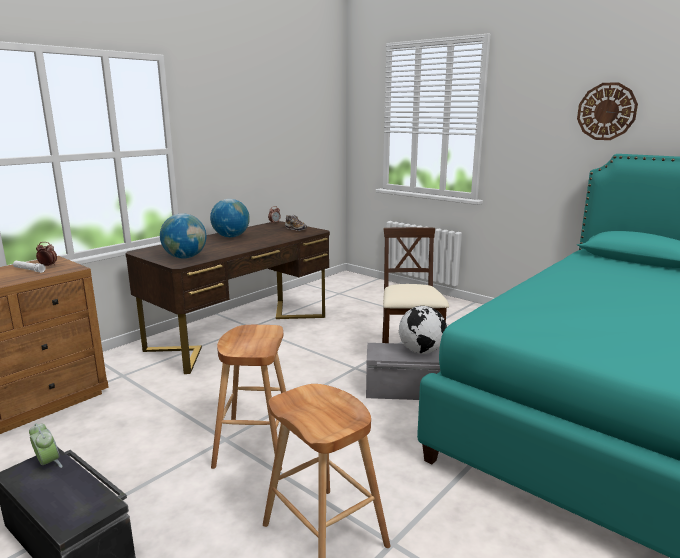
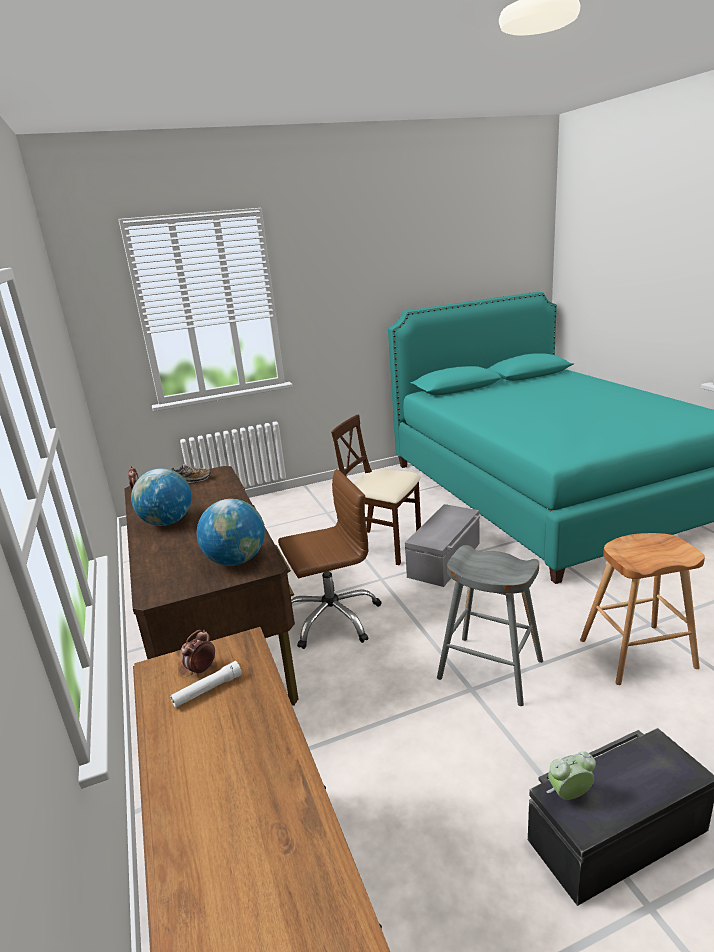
camera: 60 degrees left, 5 degrees up
(254, 444) = (490, 670): brown stool -> grey stool
(287, 362) = (332, 618): none -> brown office chair
(421, 351) = (444, 522): globe -> none
(606, 111) = (385, 276): wall clock -> none

